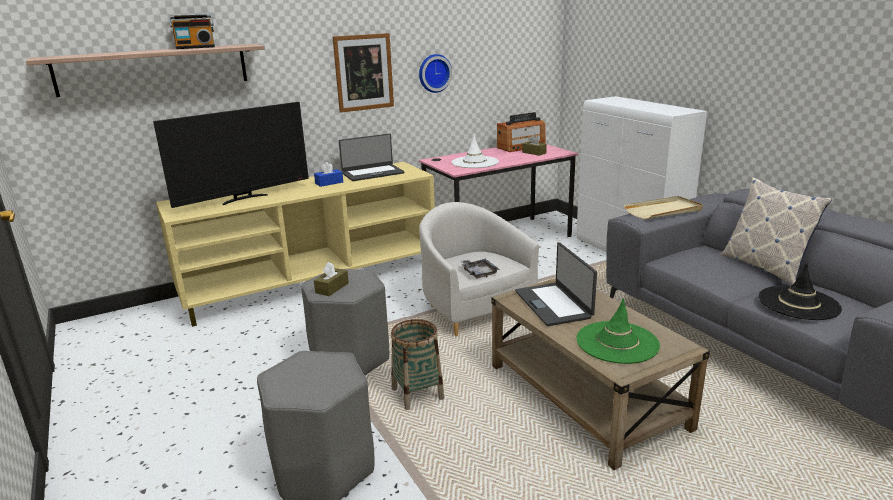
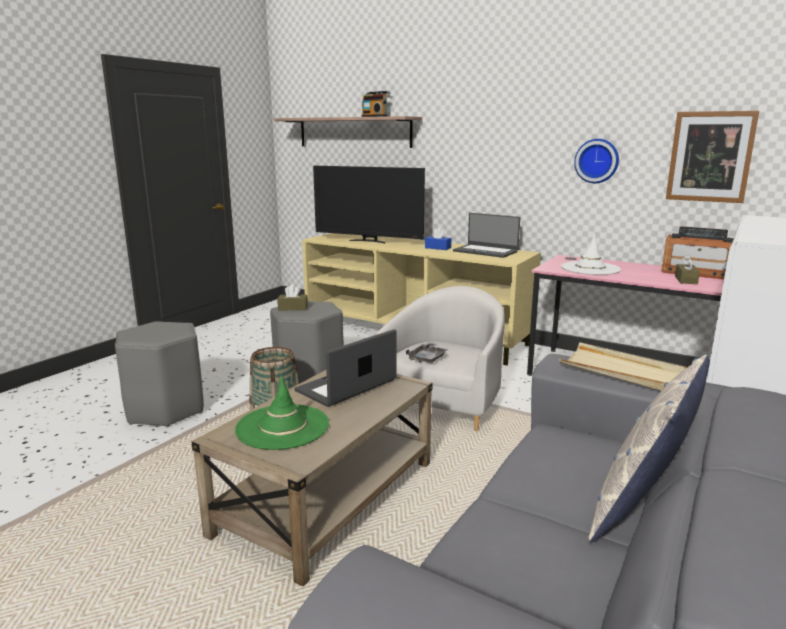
camera: 60 degrees right, 5 degrees down
(363, 72) = (514, 151): picture -> picture (710, 157)
(798, 303) = (509, 546): black hat -> none

